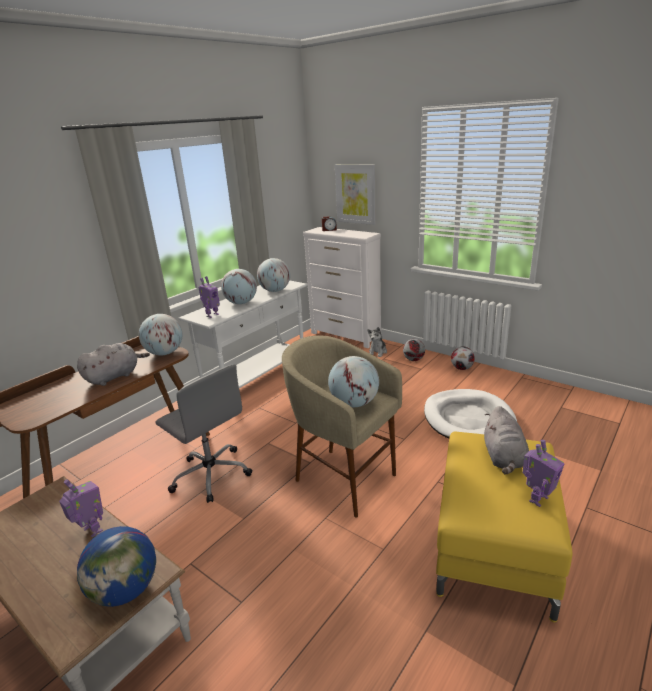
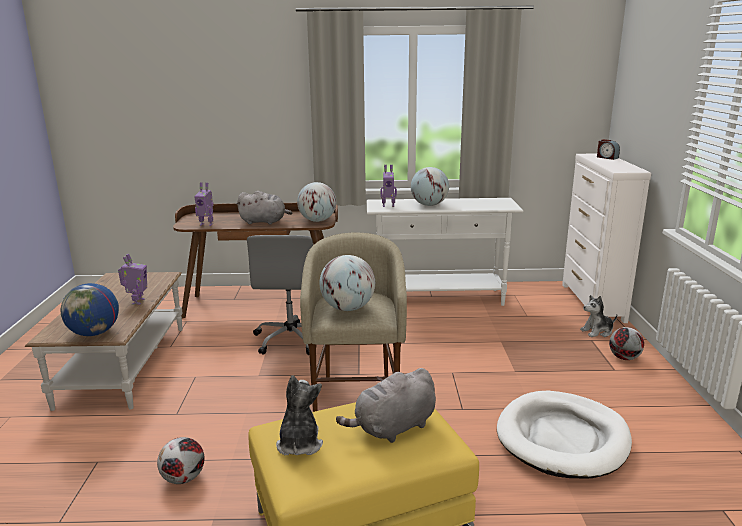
camera: 50 degrees right, 5 degrees down
(275, 291) = (479, 205): globe -> none
(355, 194) = (642, 115): picture -> none
(462, 368) = (669, 396): football -> football (184, 479)
(494, 507) = (299, 443): none -> plush toy
(537, 499) = (339, 466): toy robot -> toy robot (206, 224)

